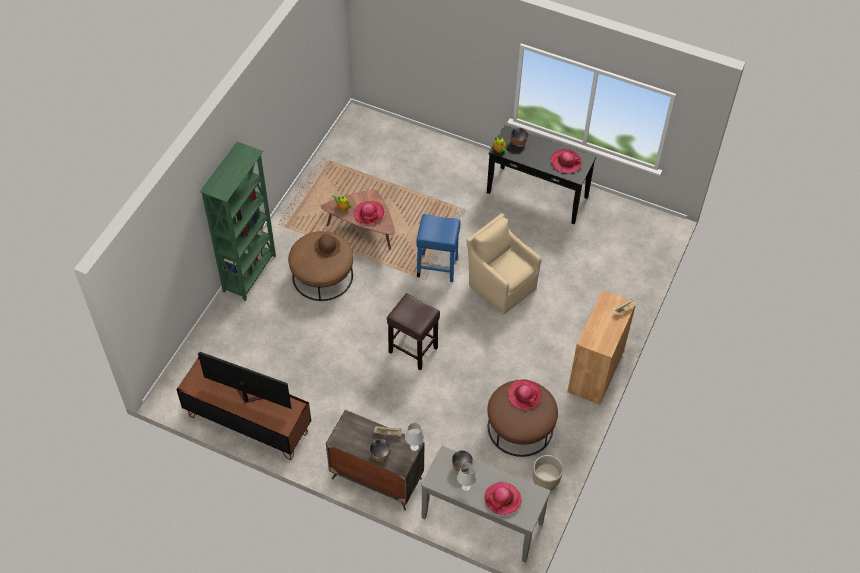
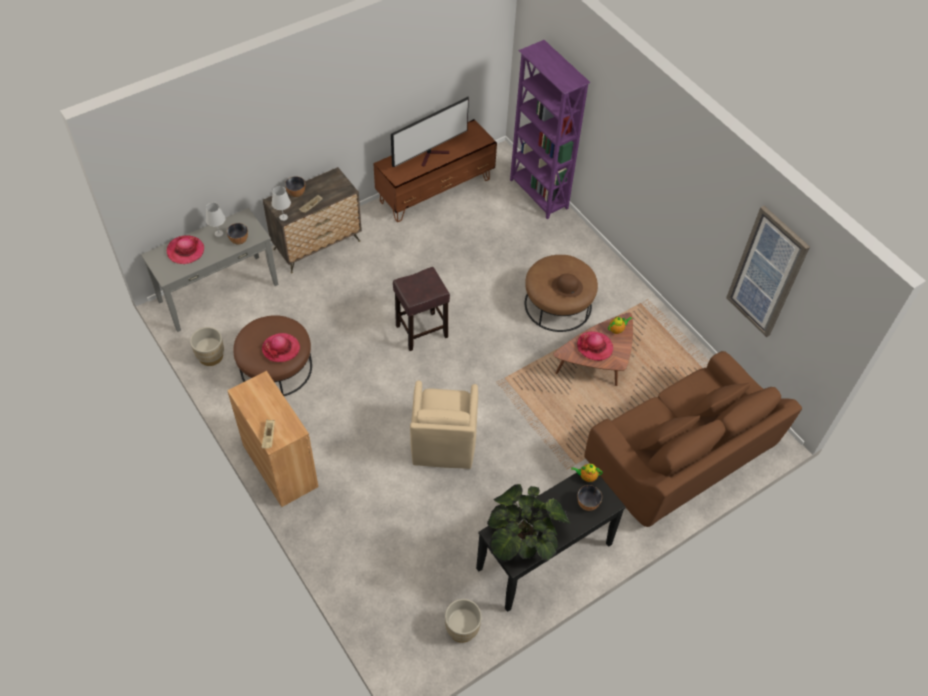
camera: 120 degrees right, 0 degrees up
(204, 343) = (538, 195): none -> purple bookcase
(250, 273) = (597, 254): green bookcase -> none
(305, 69) = (767, 273): none -> picture
(409, 157) = (679, 457): none -> brown sofa
(438, 267) = (505, 402): blue stool -> none
(501, 285) = (443, 444): beige armchair -> beige armchair turned 105 degrees clockwise
(565, 162) = (524, 536): hat -> potted plant
(617, 213) = (462, 628): none -> beige planter

